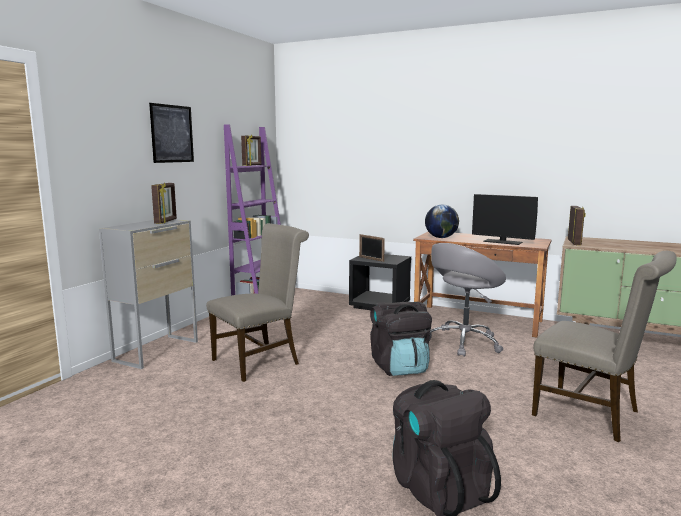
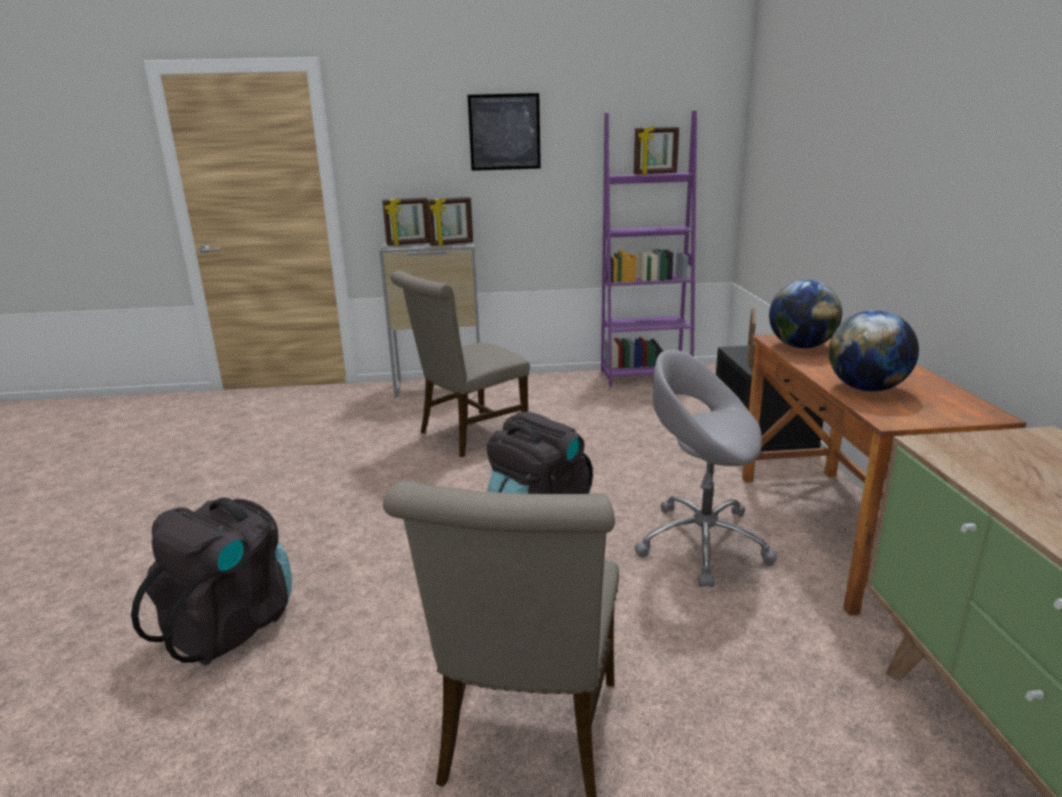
camera: 60 degrees right, 10 degrees up
(260, 360) = (467, 435): beige chair -> beige chair turned 120 degrees clockwise
(502, 242) = (866, 388): monitor -> globe
(574, 242) = (967, 443): picture frame -> picture frame (408, 244)

